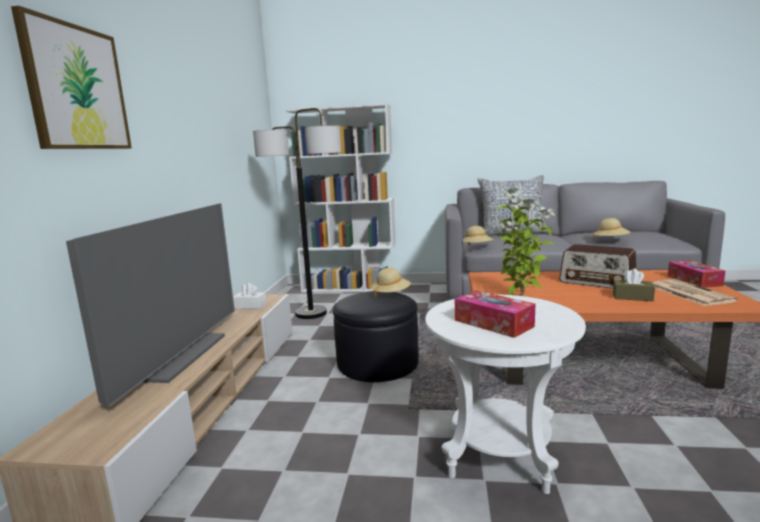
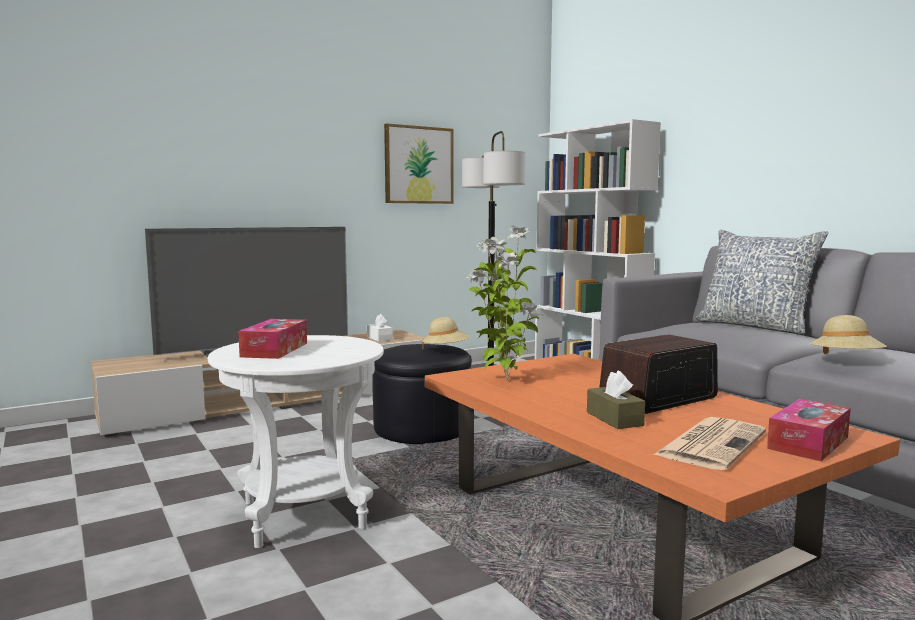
camera: 50 degrees right, 5 degrees down
(76, 88) = (222, 125): picture -> picture (418, 165)
(476, 248) = (644, 331): beige hat -> none
(597, 282) = (657, 398): radio -> radio turned 60 degrees clockwise

